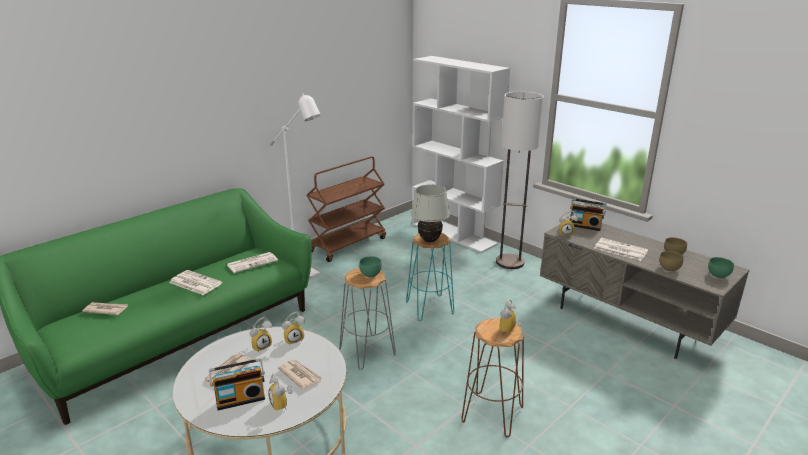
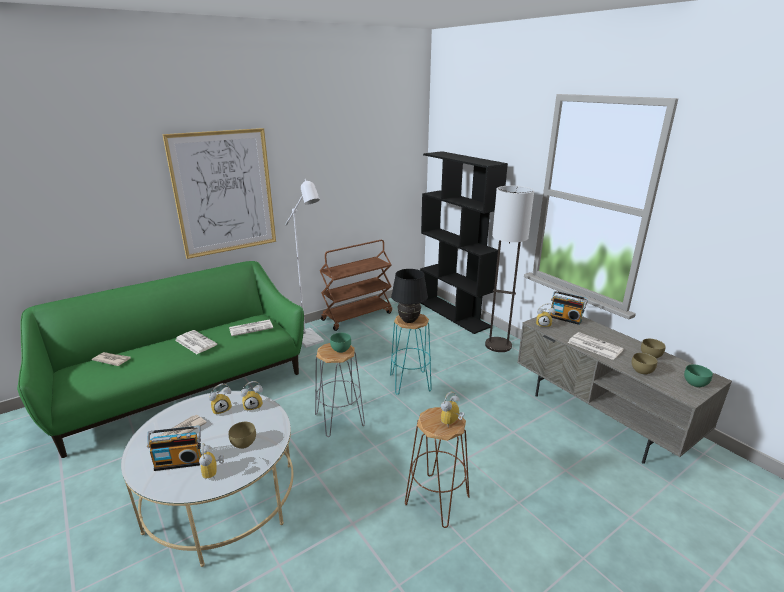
camera: 10 degrees right, 0 degrees up
(206, 112) = (224, 193): none -> picture
(300, 375) = (243, 443): newspaper -> brown bowl
(430, 240) = (409, 321): white table lamp -> black table lamp
(454, 234) = (454, 314): white bookcase -> black bookcase

